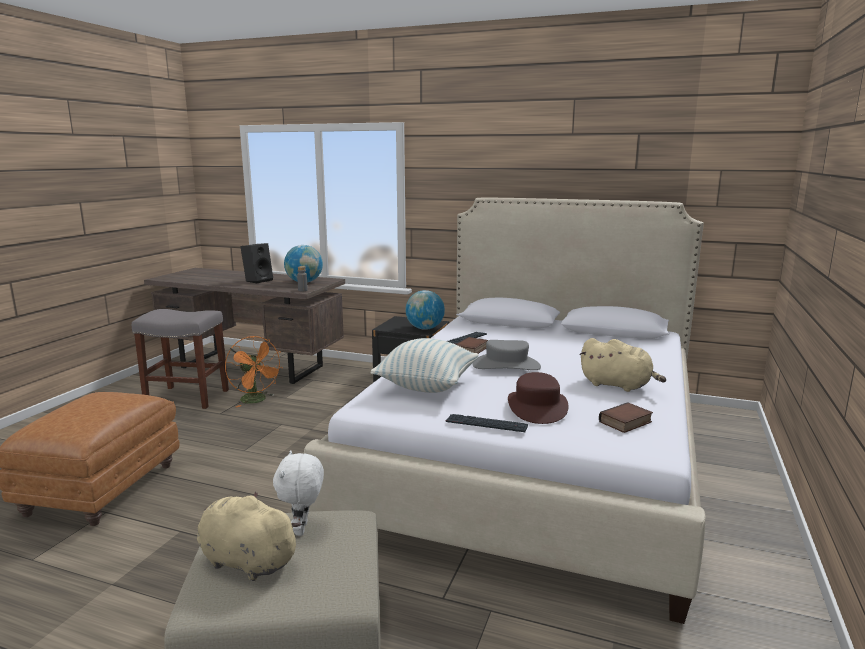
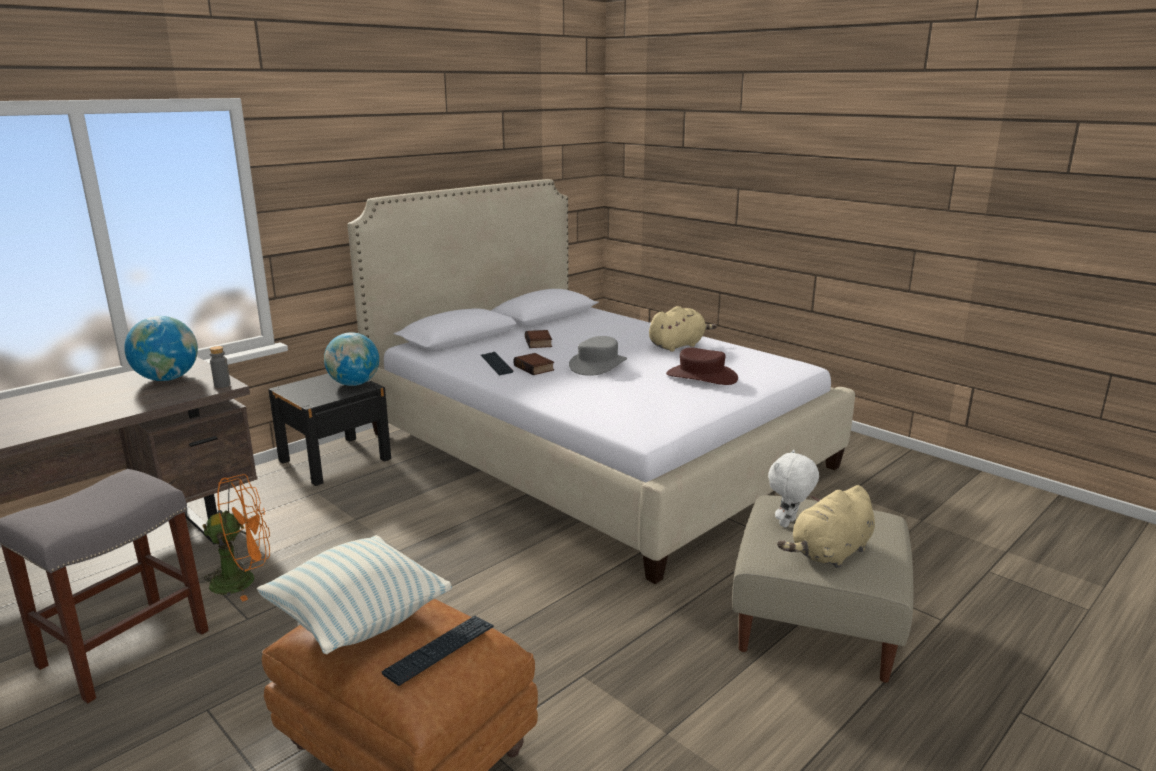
camera: 65 degrees left, 5 degrees up
(258, 280) = (78, 404): black speaker -> none
(303, 529) = (788, 523): white plush toy -> white plush toy turned 105 degrees clockwise
(427, 386) = (622, 400): pillow -> pillow (358, 621)
(486, 424) = (725, 398): keyboard -> keyboard (439, 651)
(626, 422) = (750, 361): book -> book (539, 343)

